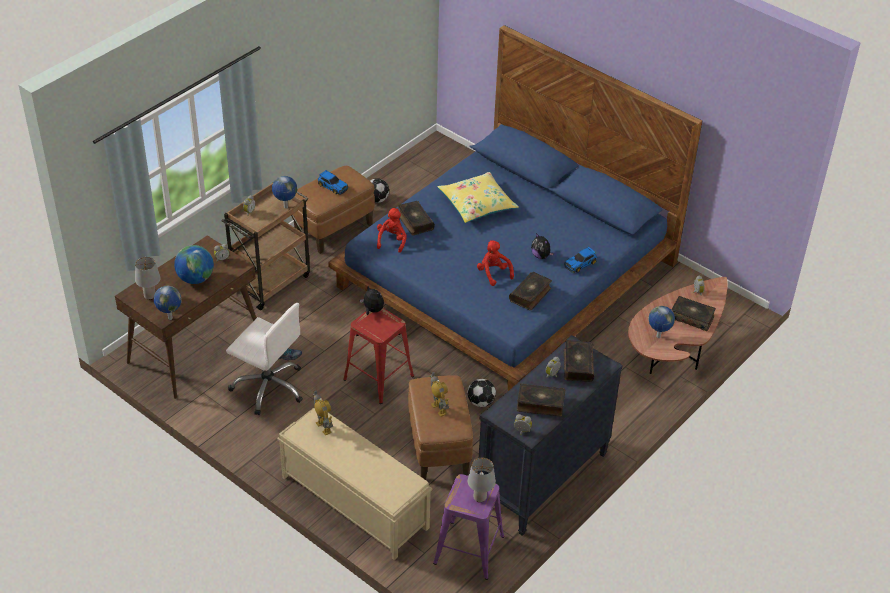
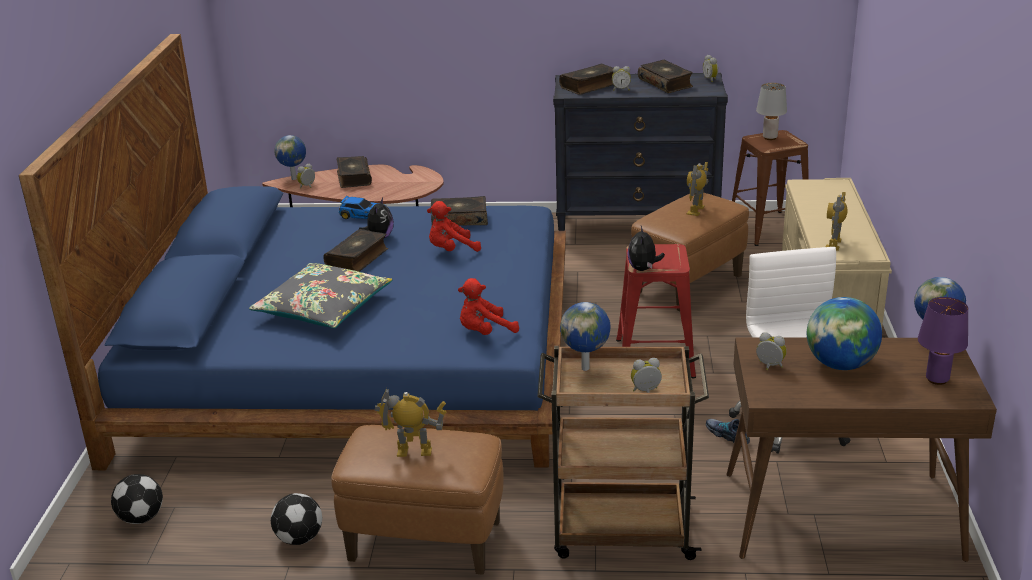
camera: 125 degrees left, 15 degrees down
(150, 296) = (936, 379): grey table lamp -> purple table lamp
(332, 186) = (414, 452): toy car -> toy robot
(414, 222) = (426, 327): book -> book (358, 258)
(469, 550) = (767, 227): purple stool -> brown stool
(477, 204) = (323, 308): yellow pillow -> grey pillow
(481, 402) = (591, 289): football -> football (140, 518)
(493, 273) = (451, 250): red plush toy -> red plush toy turned 45 degrees clockwise
(658, 337) = (406, 182): globe -> globe (294, 178)

